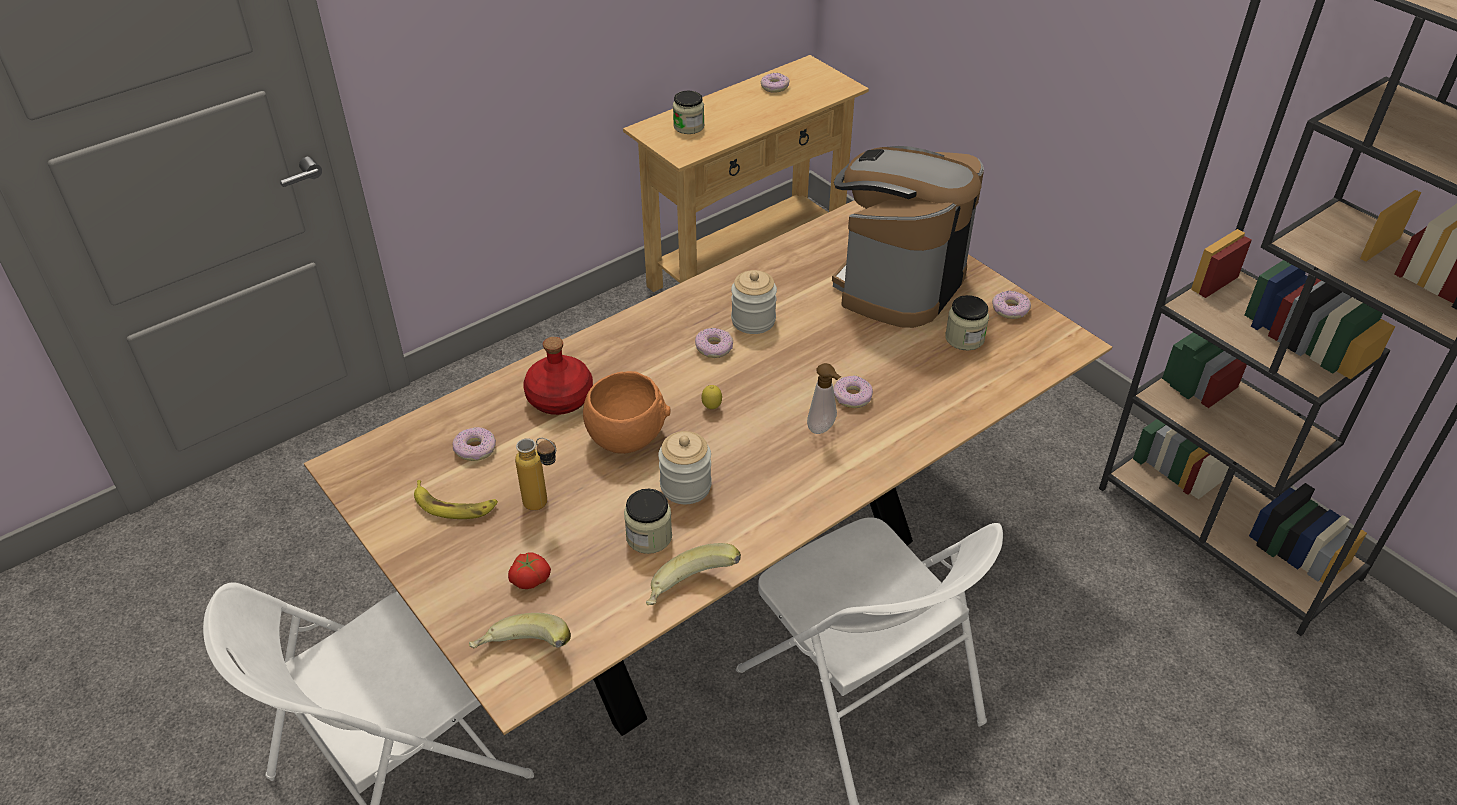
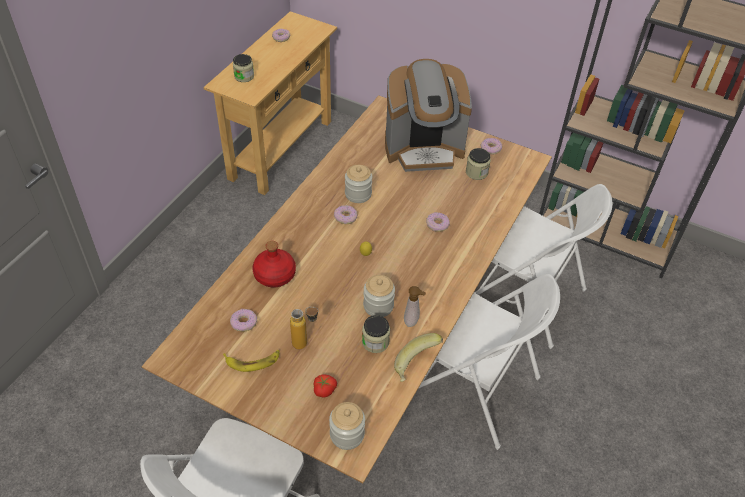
camera: 25 degrees left, 5 degrees up
(523, 654) = (347, 434): banana -> jar
(626, 435) = (327, 286): orange bowl -> none
(823, 429) = (432, 248): soap dispenser -> soap dispenser (412, 321)
(897, 283) = (424, 149): coffee machine -> coffee machine turned 105 degrees counterclockwise
(1022, 587) = (523, 296): none -> white chair

